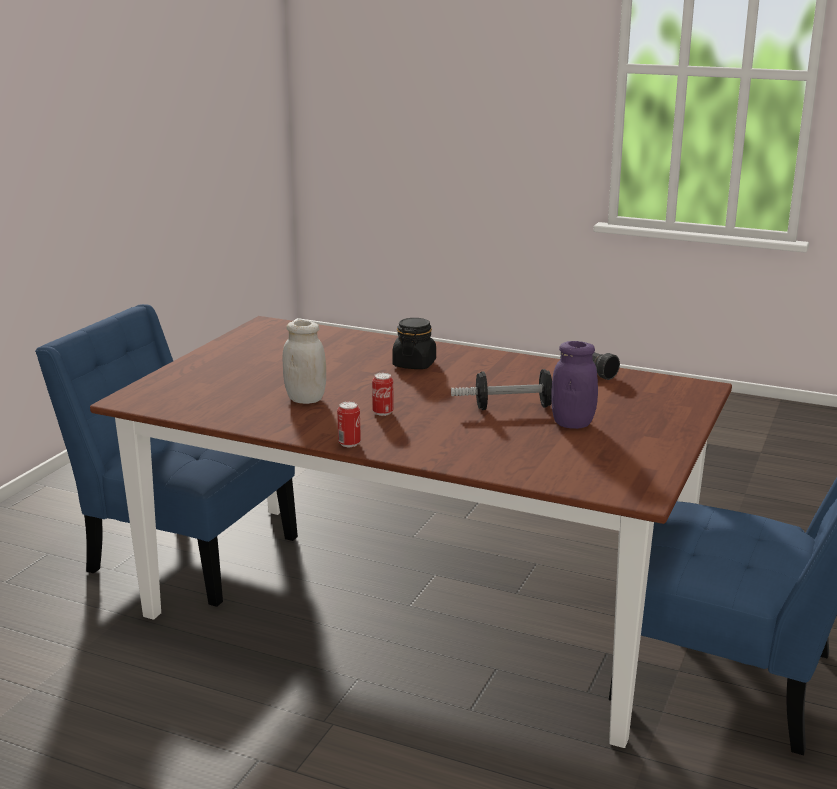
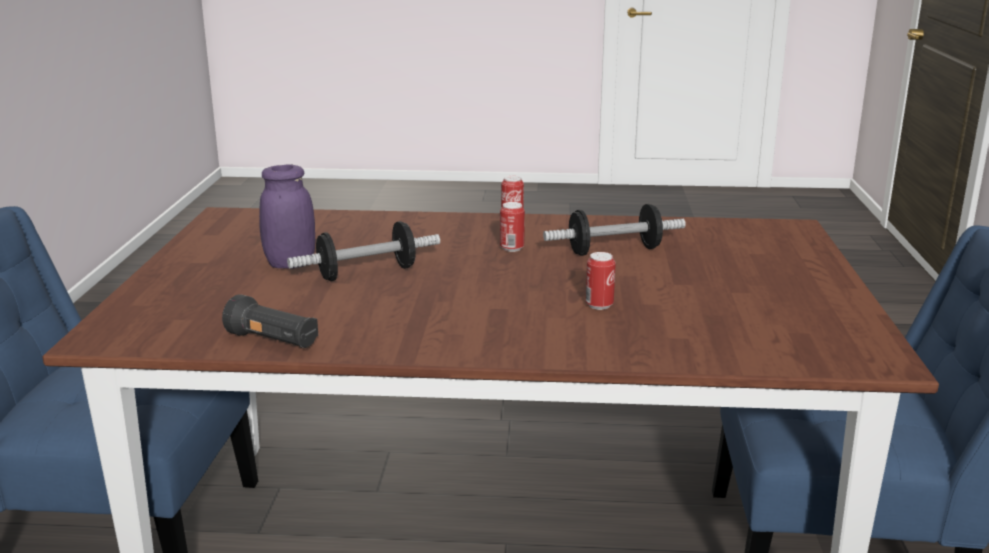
camera: 160 degrees right, 0 degrees up
(305, 399) = (614, 251): white jar -> dumbbell
(371, 365) = (599, 305): none -> can
(414, 364) = (540, 315): black jar -> none

